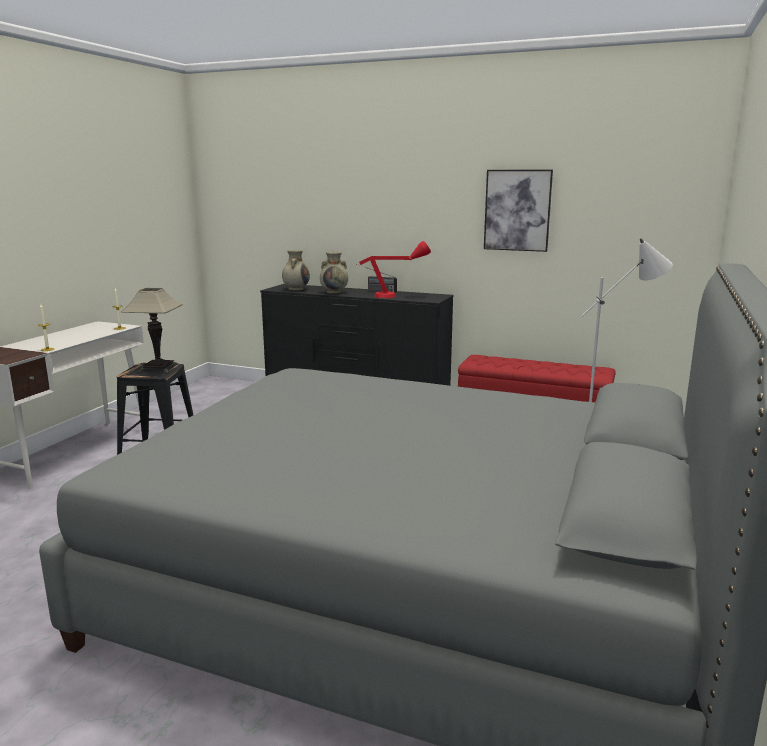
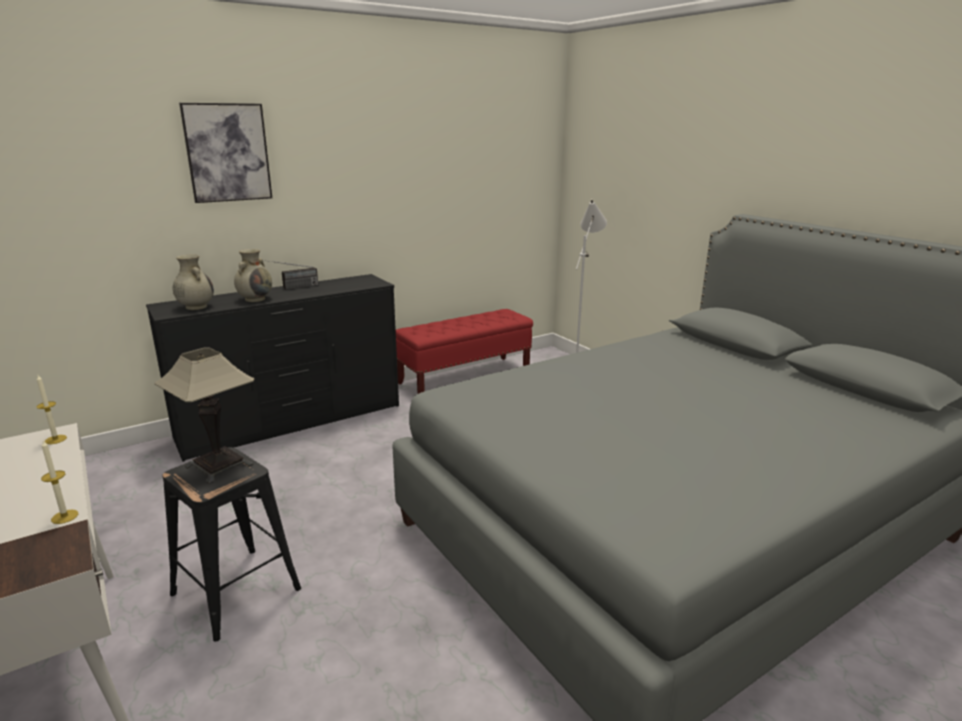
camera: 55 degrees left, 5 degrees up
(396, 296) = (332, 287): red table lamp -> none
(517, 210) = (420, 180): picture -> picture (227, 153)

